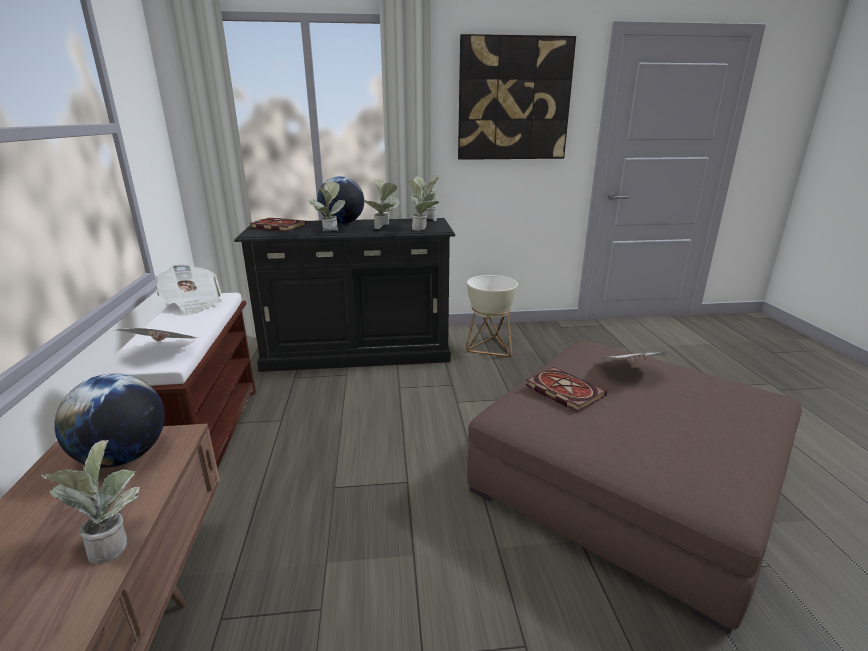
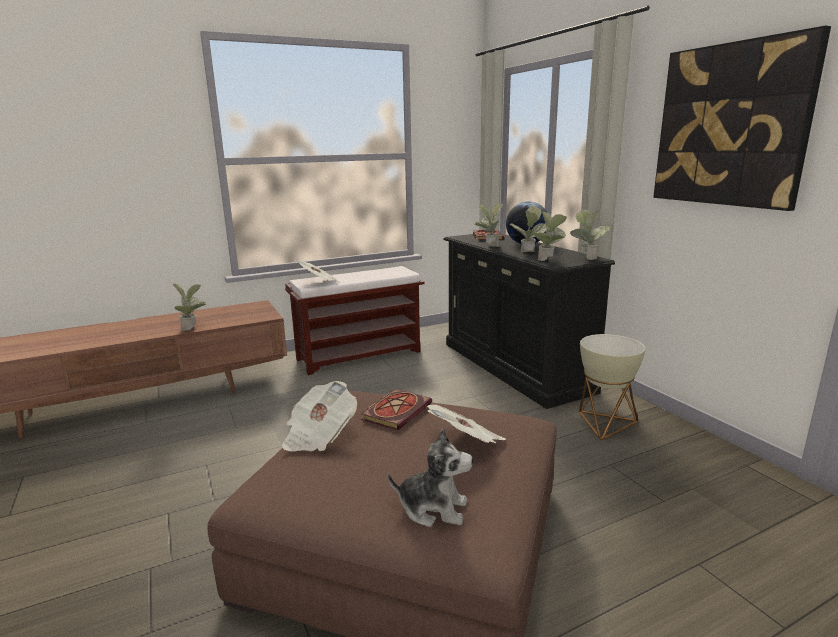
camera: 70 degrees right, 5 degrees down
(124, 457) = (250, 313): globe -> none
(192, 304) = (388, 271): newspaper -> newspaper (319, 435)
(731, 403) = (433, 508): none -> plush toy

